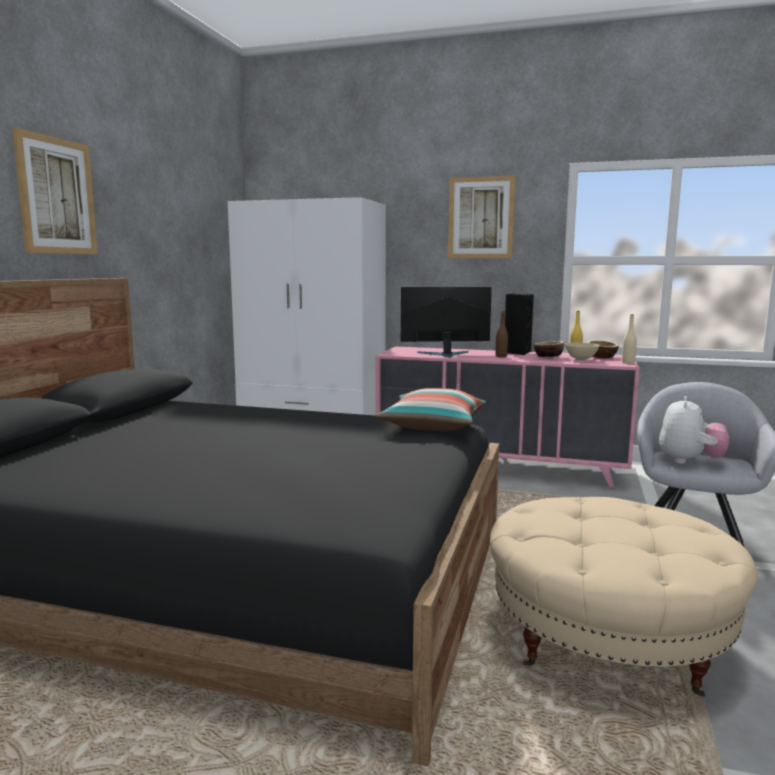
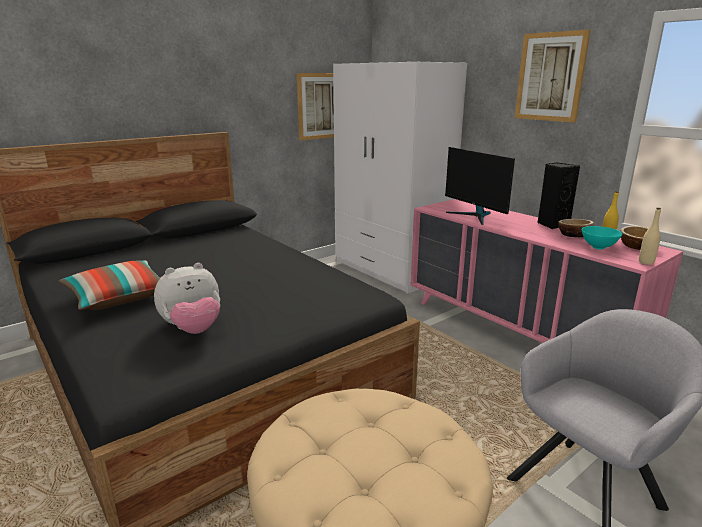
camera: 35 degrees right, 10 degrees up
(57, 196) = (167, 77): picture -> picture (319, 106)
(433, 426) = (349, 293): pillow -> pillow (119, 297)
(445, 354) = (475, 216): monitor -> monitor turned 150 degrees counterclockwise
(501, 356) = (522, 228): brown bottle -> none
(580, 360) = (598, 247): beige bowl -> turquoise bowl
(689, 461) = (584, 402): plush toy -> plush toy (193, 329)

